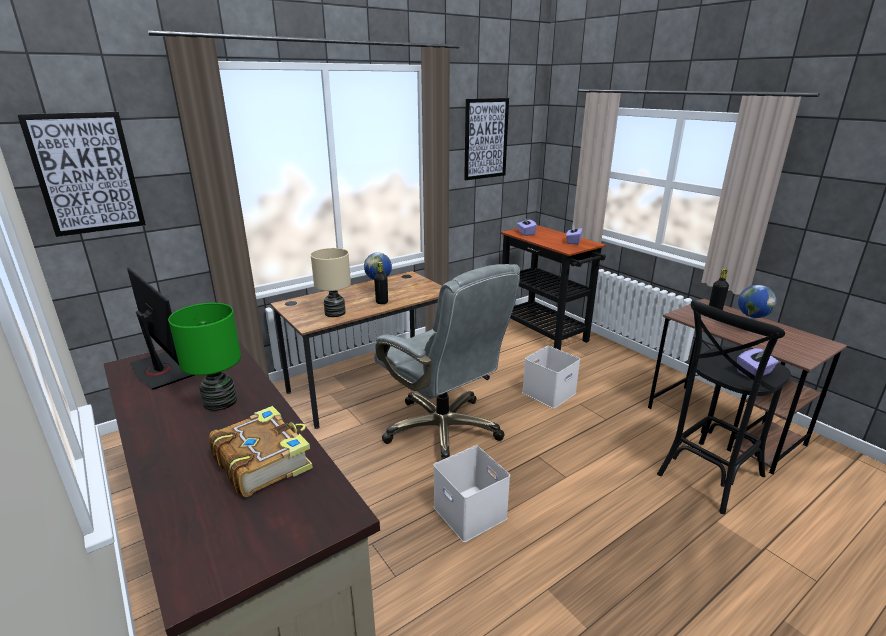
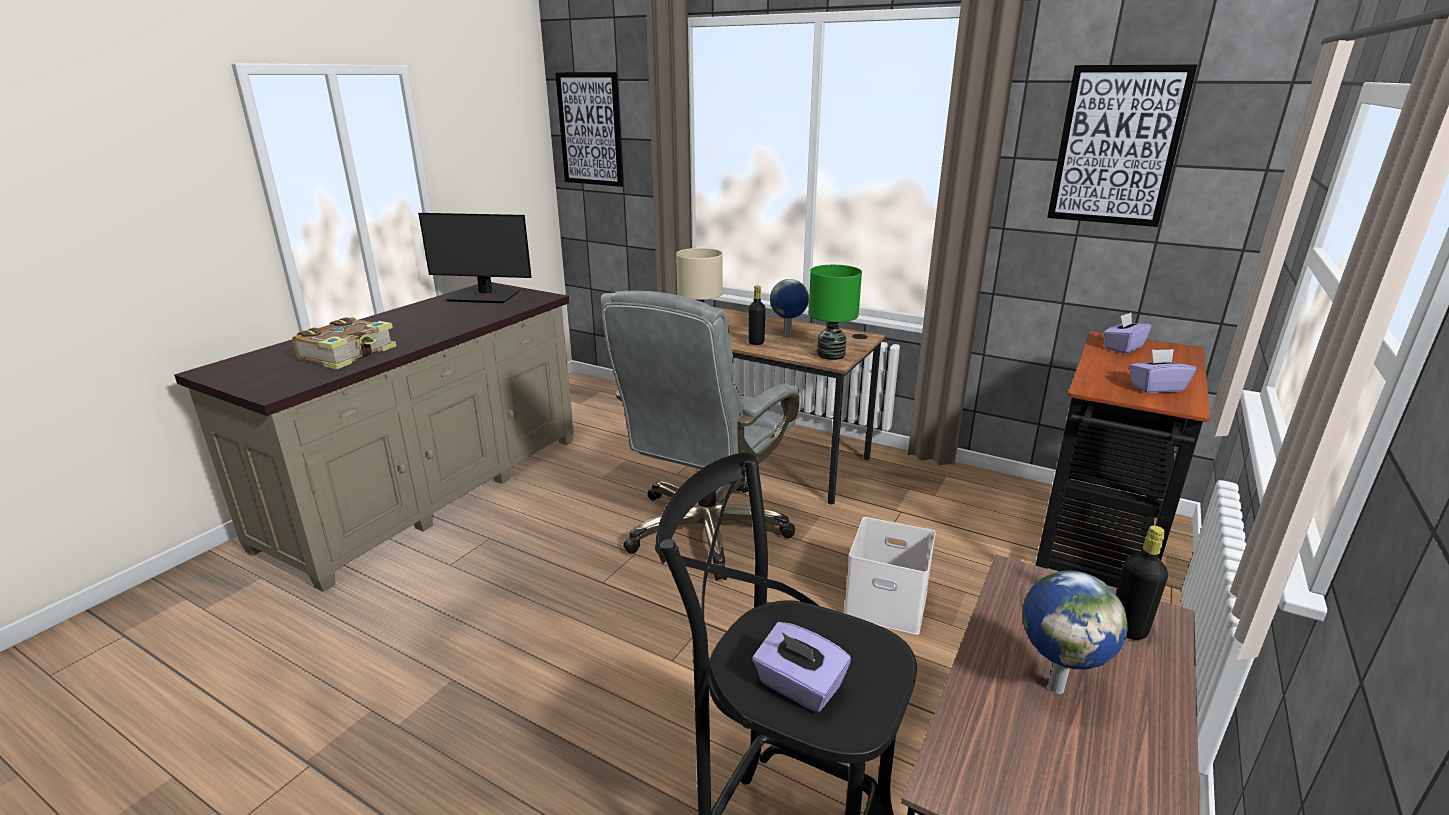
camera: 65 degrees right, 0 degrees up
(164, 369) = (484, 296): monitor -> monitor turned 75 degrees clockwise
(220, 402) = (436, 322): green table lamp -> green table lamp (831, 355)
(468, 512) = (559, 588): white storage box -> none

